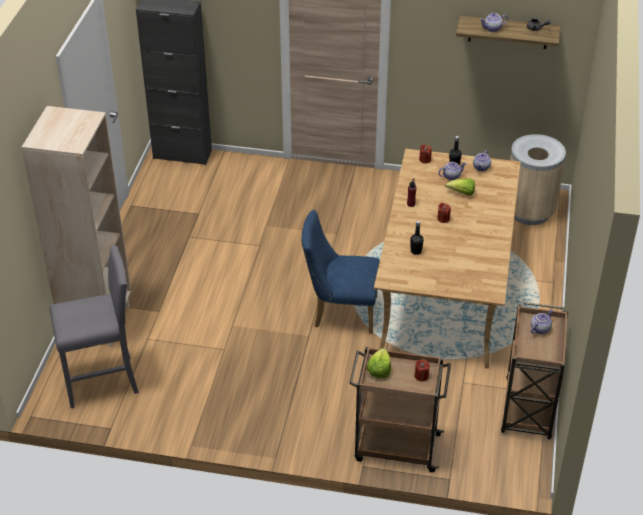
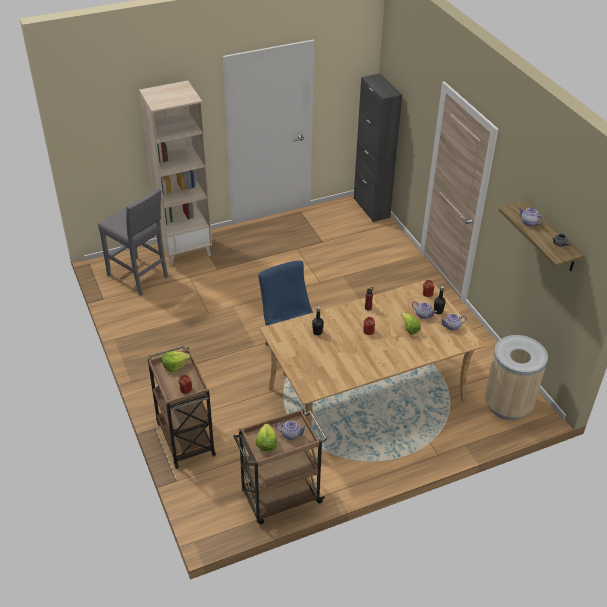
camera: 55 degrees right, 0 degrees up
(539, 350) = (266, 443): none -> lettuce

